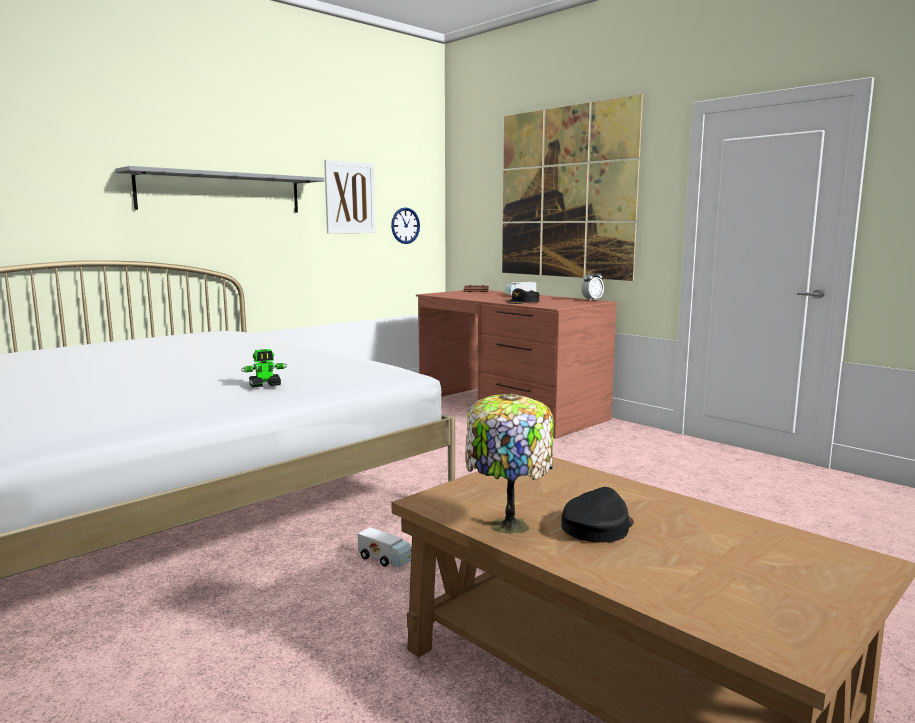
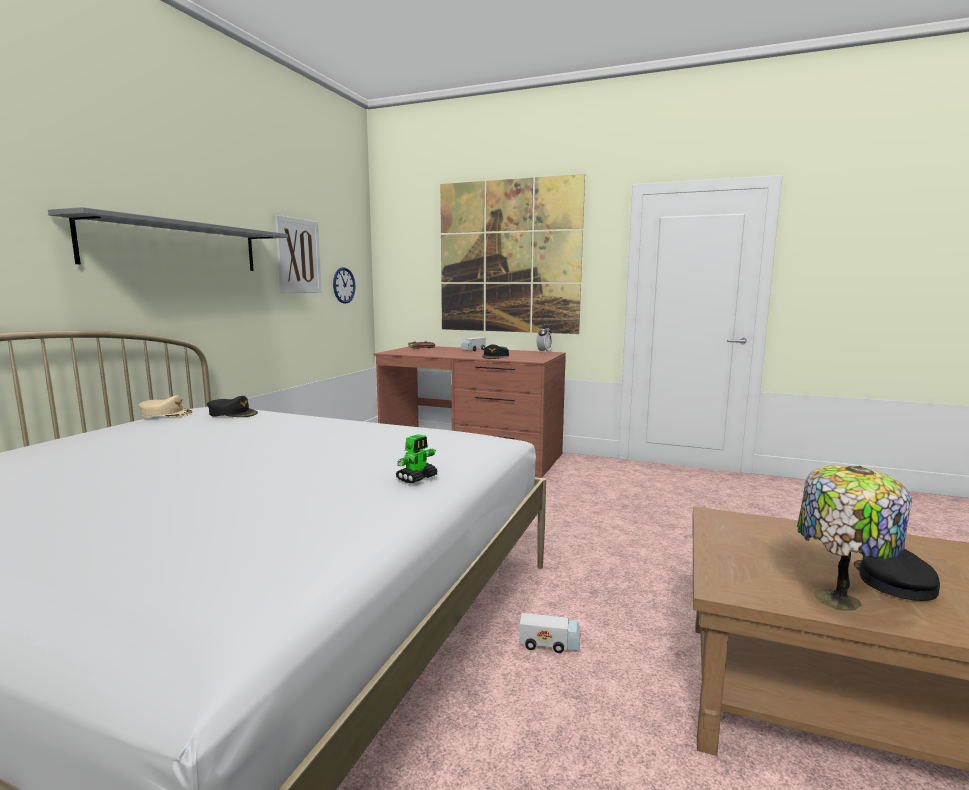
camera: 25 degrees left, 0 degrees up
(191, 332) = (166, 414): none -> beige cap
(233, 335) = (233, 413): none -> black cap

